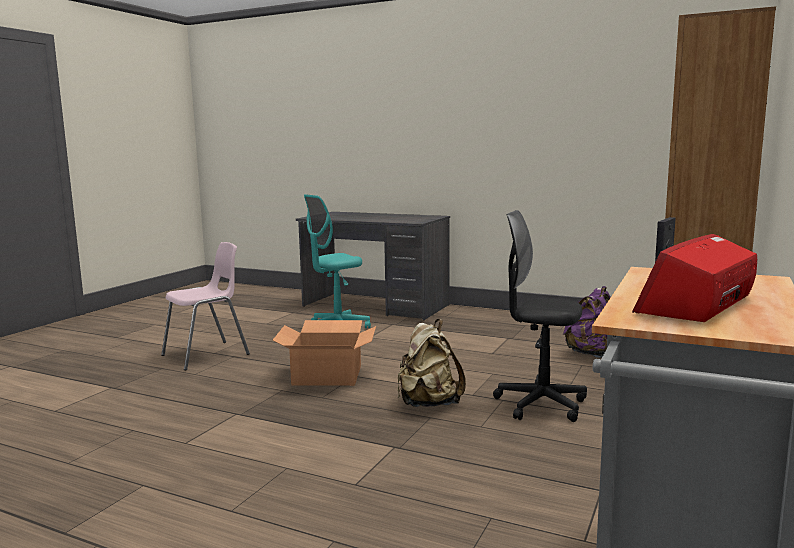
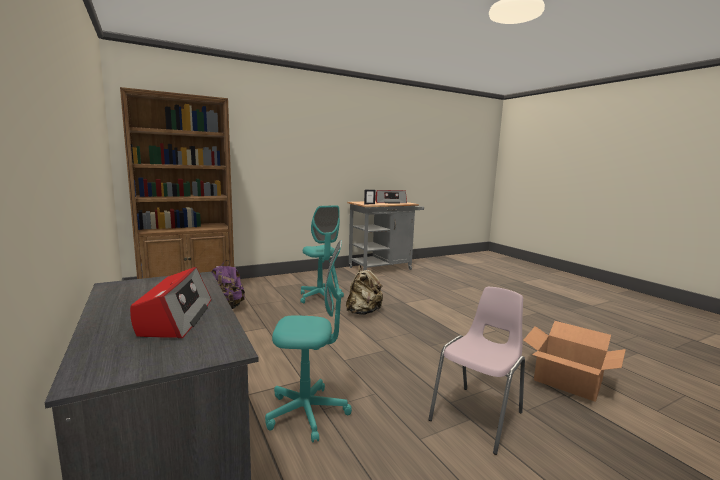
camera: 145 degrees left, 0 degrees up
(207, 355) = (478, 416): pink chair -> pink chair turned 135 degrees clockwise
(327, 375) = (390, 347): cardboard box -> cardboard box (568, 380)
(359, 217) = (176, 317): none -> radio
(540, 405) = (320, 297): black office chair -> turquoise office chair

